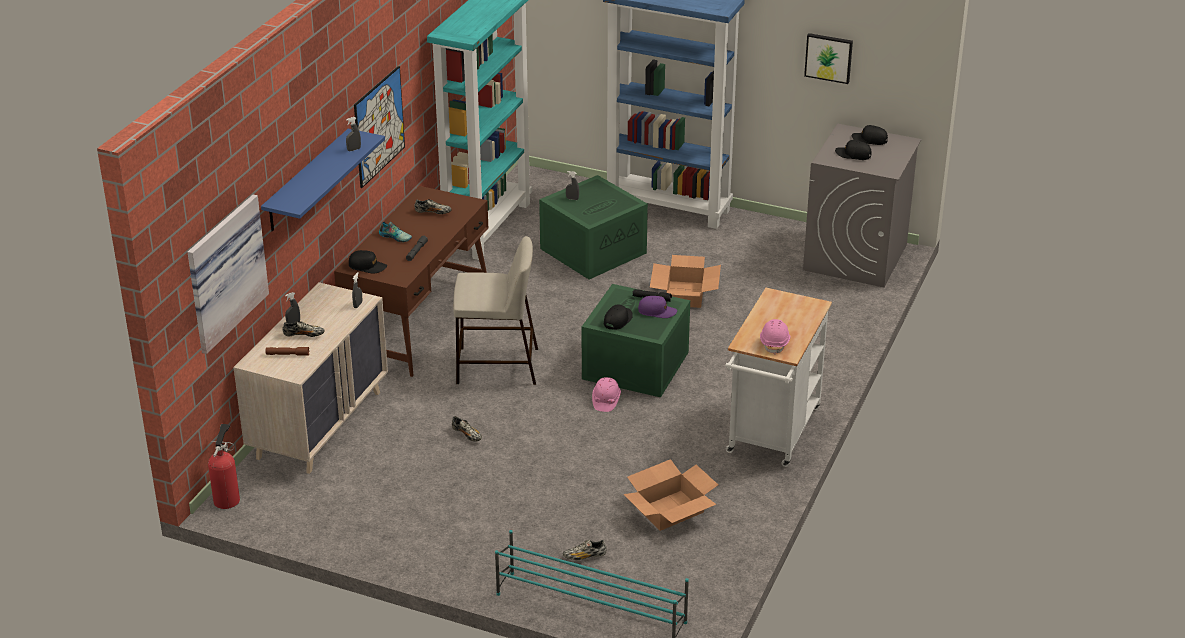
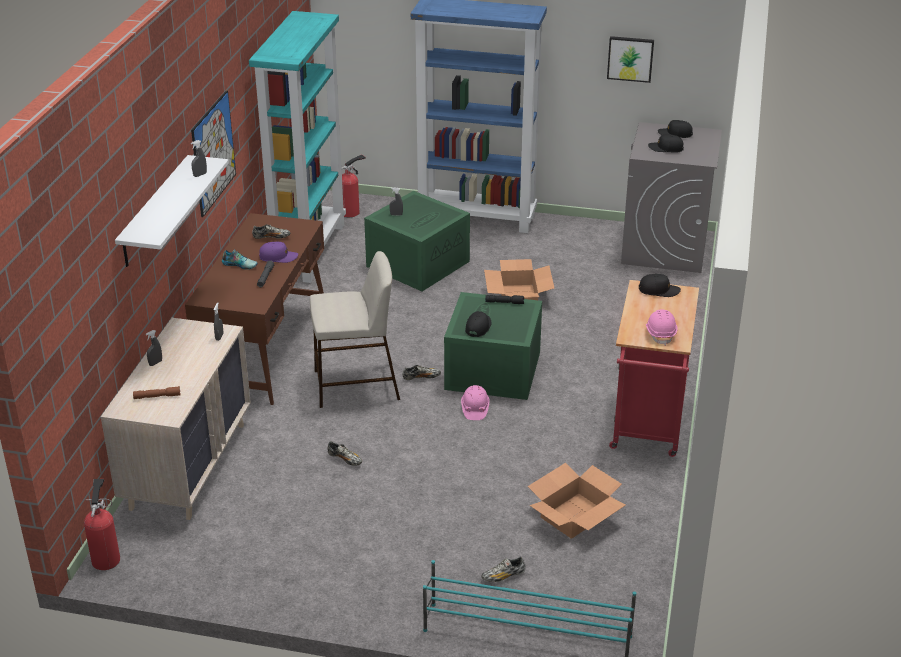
camera: 10 degrees left, 0 degrees up
(223, 272) = (84, 314): picture -> none
(304, 335) = (169, 374): shoe -> shoe (421, 377)
(307, 181) = (155, 211): blue shelf -> white shelf
(367, 266) = (218, 297): black cap -> black cap (659, 290)
(541, 190) = (351, 212): none -> fire extinguisher
(657, 311) = (514, 315): purple cap -> purple cap (278, 257)
(771, 435) = (648, 426): white cart -> red cart

